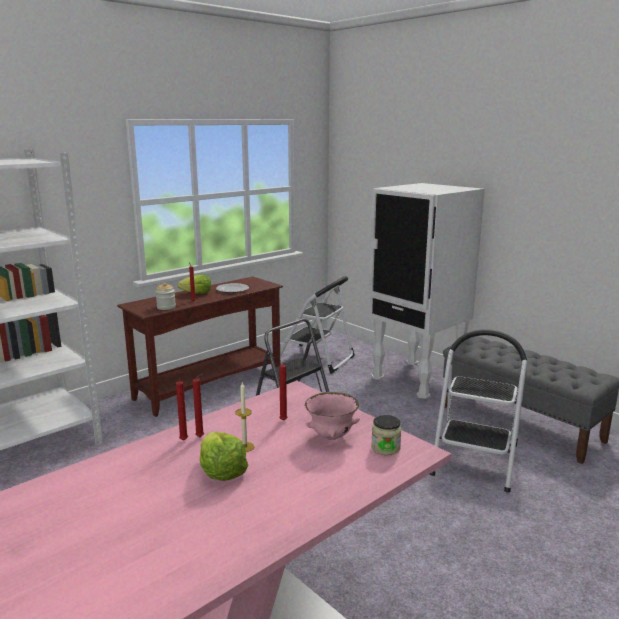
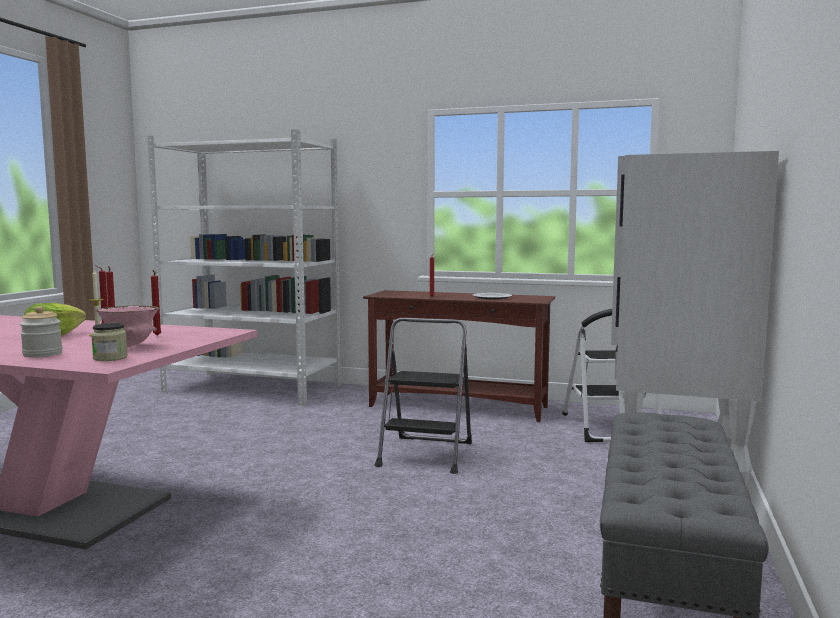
camera: 60 degrees right, 10 degrees down
(166, 307) = (400, 295): jar -> jar (42, 354)
(197, 293) = (456, 294): lettuce -> none
(476, 458) = (488, 566): step ladder -> none

